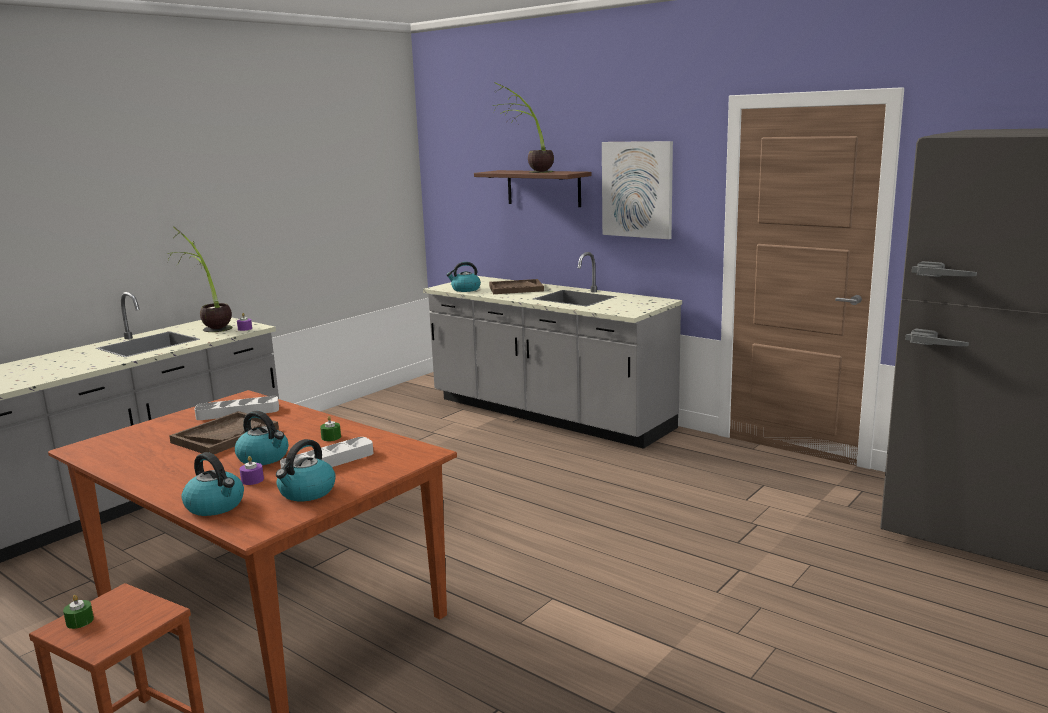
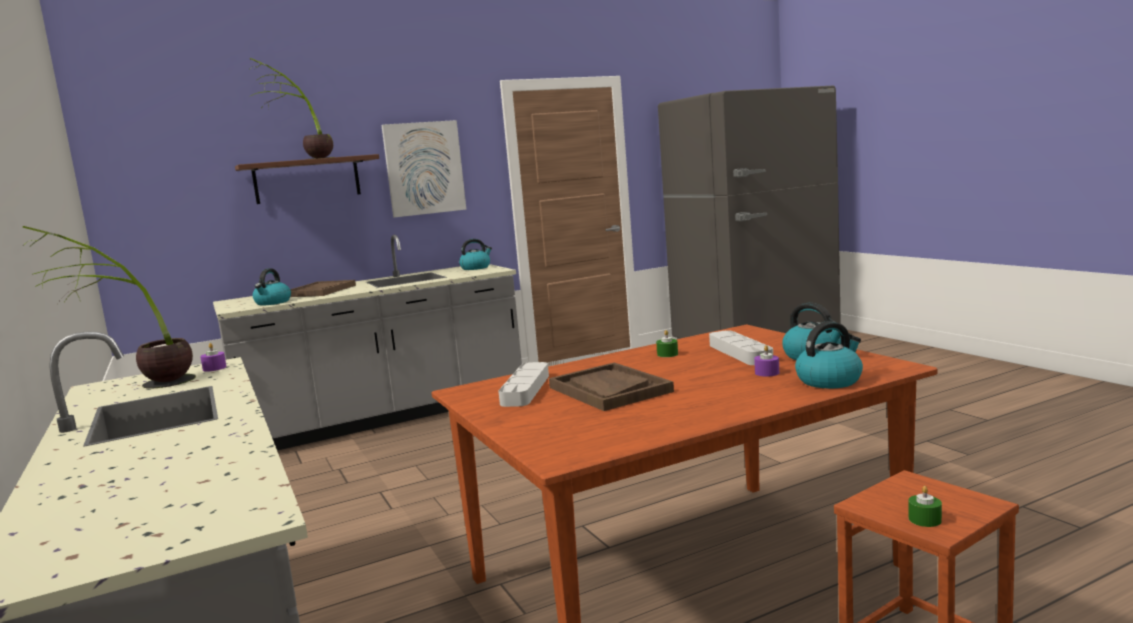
camera: 65 degrees left, 5 degrees down
(264, 458) = (704, 372): kettle -> kettle (476, 268)

